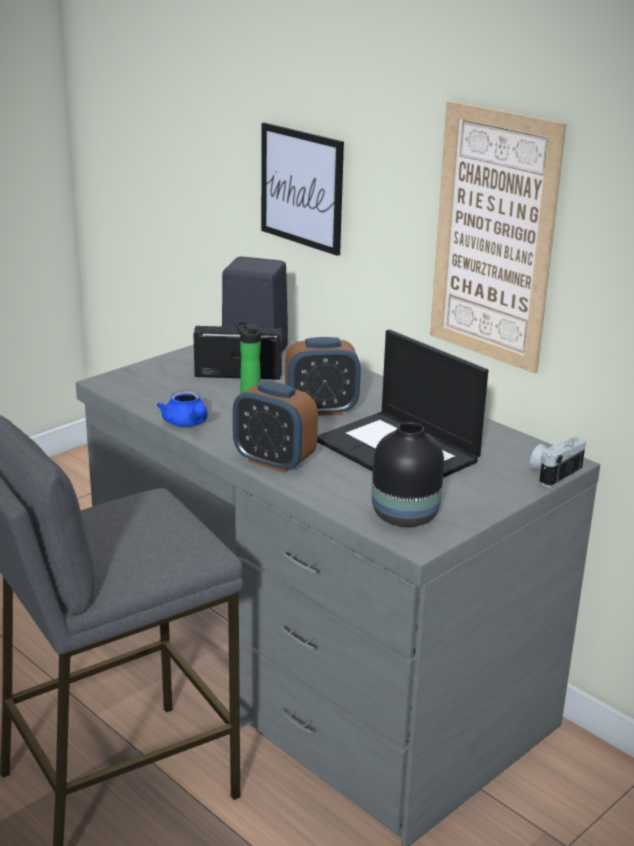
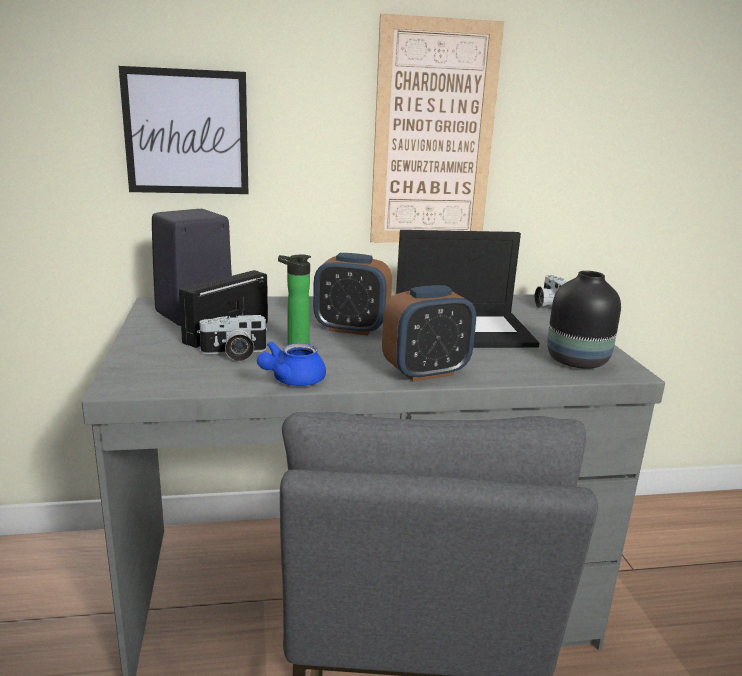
camera: 55 degrees left, 5 degrees down
(187, 423) = (291, 381): blue teapot -> blue teapot turned 120 degrees clockwise
(203, 391) = (234, 354): none -> camera
(321, 409) = (351, 328): alarm clock -> alarm clock turned 75 degrees clockwise

